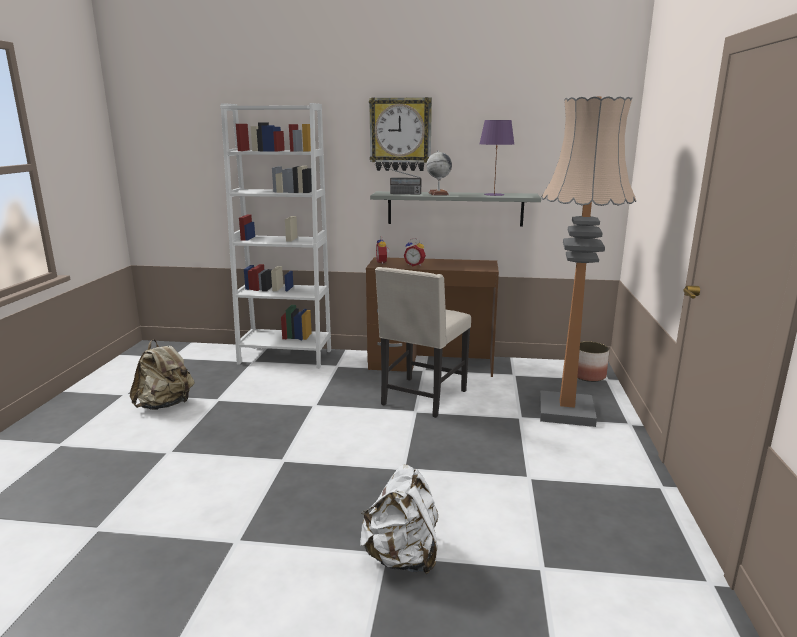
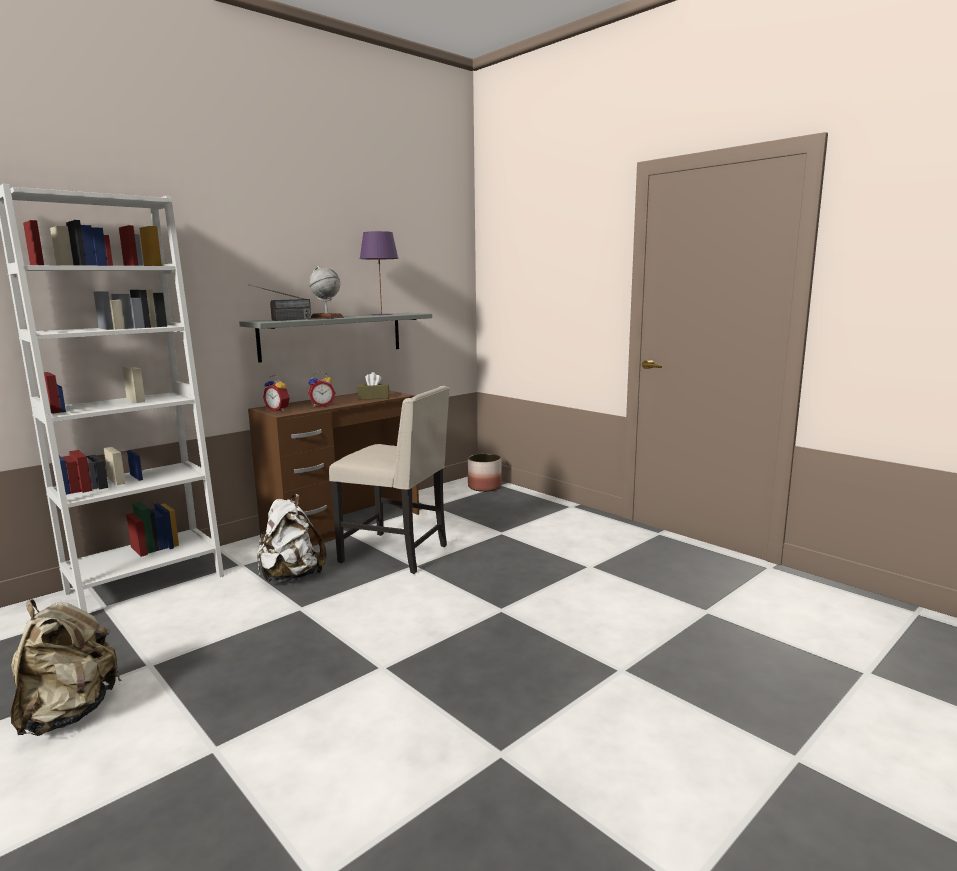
camera: 50 degrees left, 5 degrees down
(400, 134) = (263, 247): wall clock -> none
(402, 557) = (635, 663): white backpack -> white backpack (291, 577)
(422, 398) = (397, 554): beige chair -> beige chair turned 45 degrees counterclockwise
(465, 266) = (374, 397): none -> brown tissue box
(566, 411) = (521, 515): floor lamp -> none

